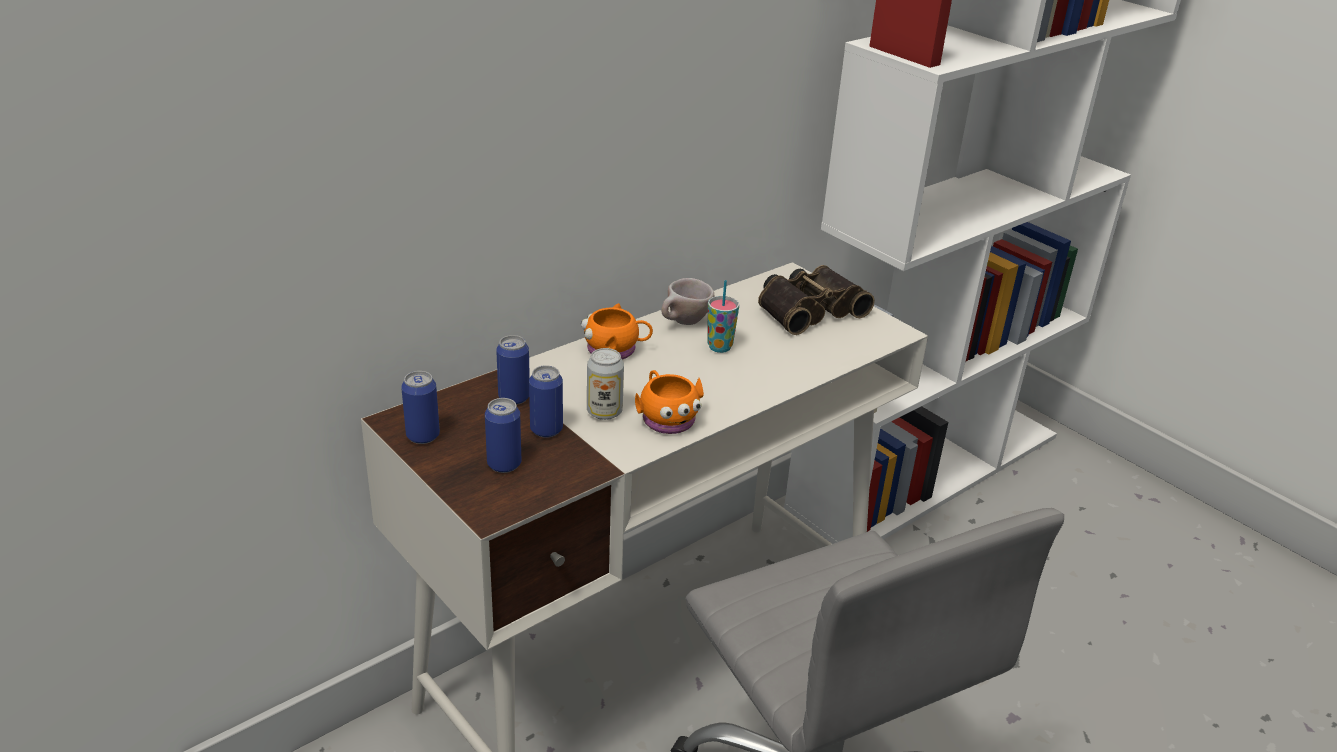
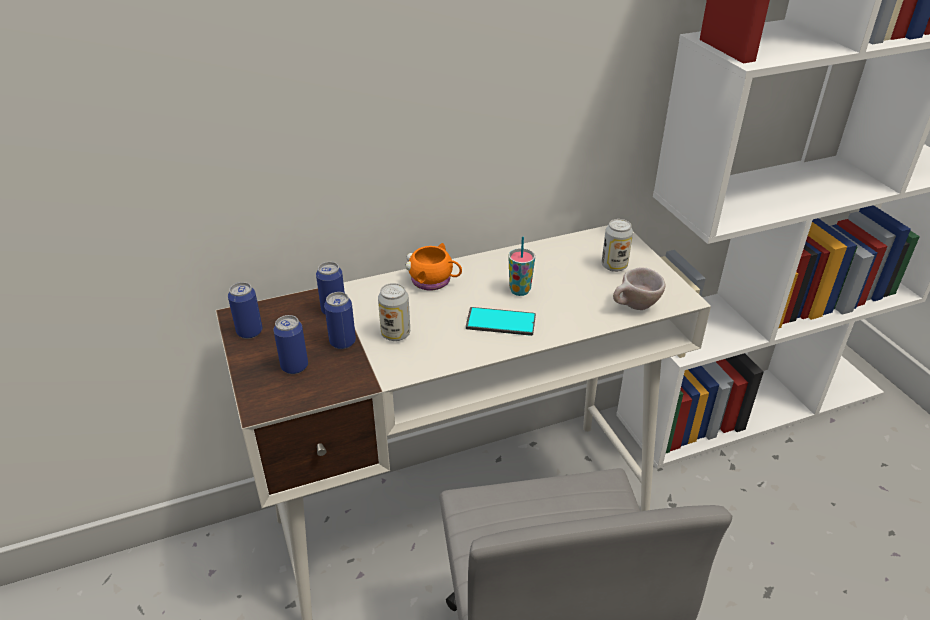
camera: 20 degrees right, 5 degrees up
(666, 417) = (442, 347): orange mug -> none
(684, 323) = (501, 265): beige cup -> beige cup (634, 308)
(717, 383) = (500, 322): none -> phone
(808, 308) = (614, 266): binoculars -> can

